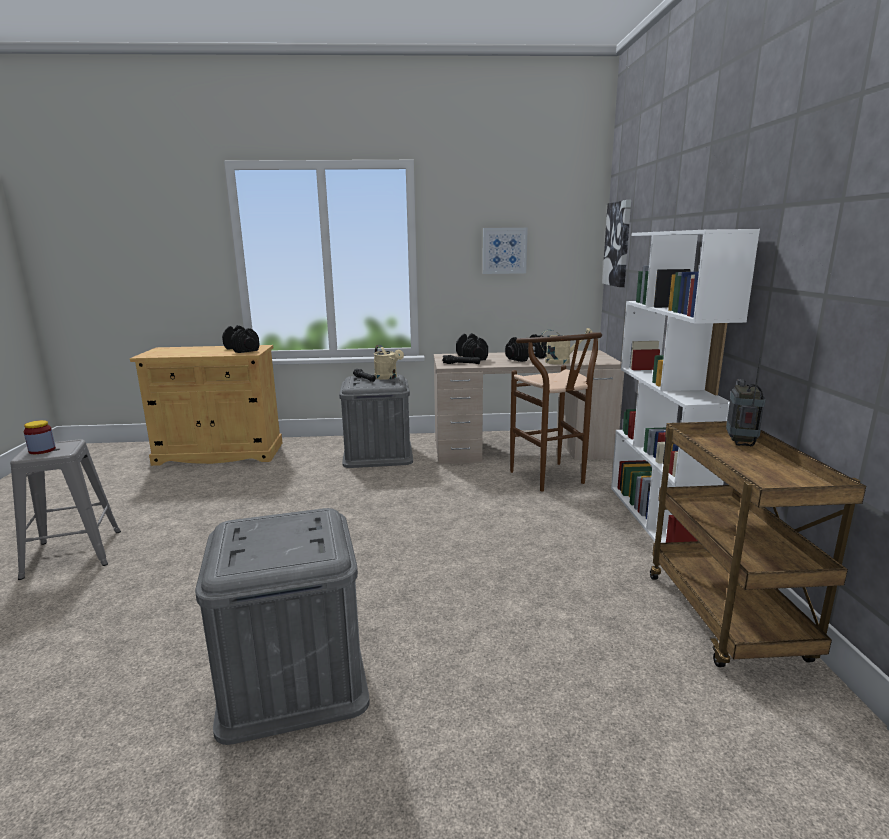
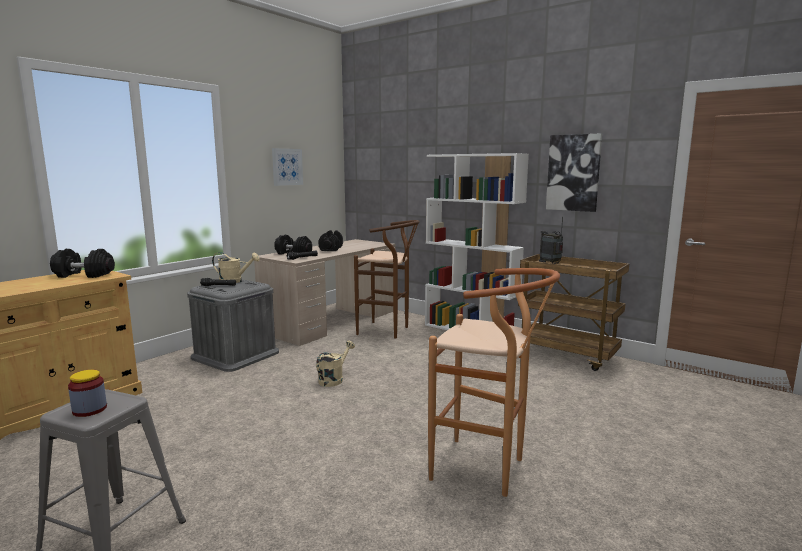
camera: 50 degrees left, 5 degrees down
(293, 676) = (487, 470): grey storage box -> brown stool
(562, 361) = (359, 247): beige watering can -> beige watering can (334, 379)
(618, 244) = (365, 163): picture -> picture (573, 173)

